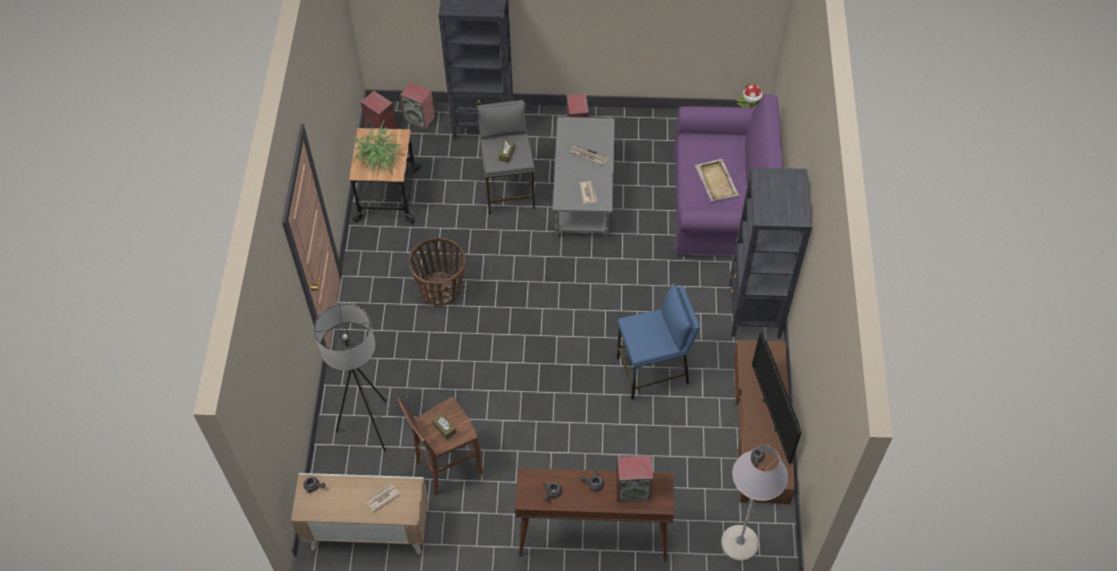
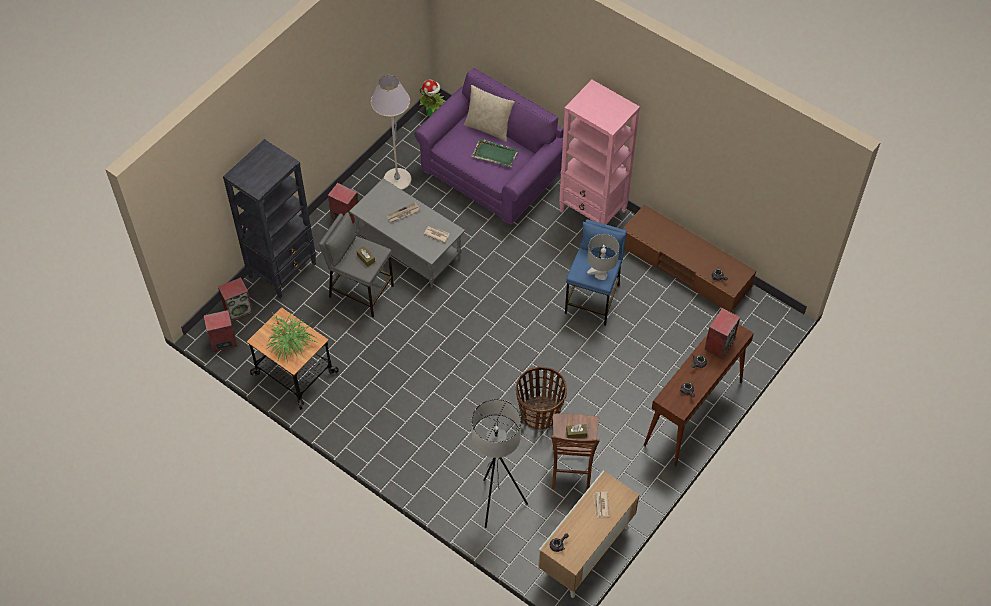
camera: 55 degrees left, 0 degrees up
(441, 289) = (415, 388): basket -> basket (539, 413)
(644, 343) = (600, 275): none -> grey table lamp
(716, 181) = (494, 154): beige tray -> green tray
(740, 543) = (758, 332): grey floor lamp -> grey floor lamp (397, 180)
(742, 159) = (488, 128): none -> beige pillow
(754, 311) = (593, 212): black bookcase -> pink bookcase
(772, 415) = (693, 247): television -> none

